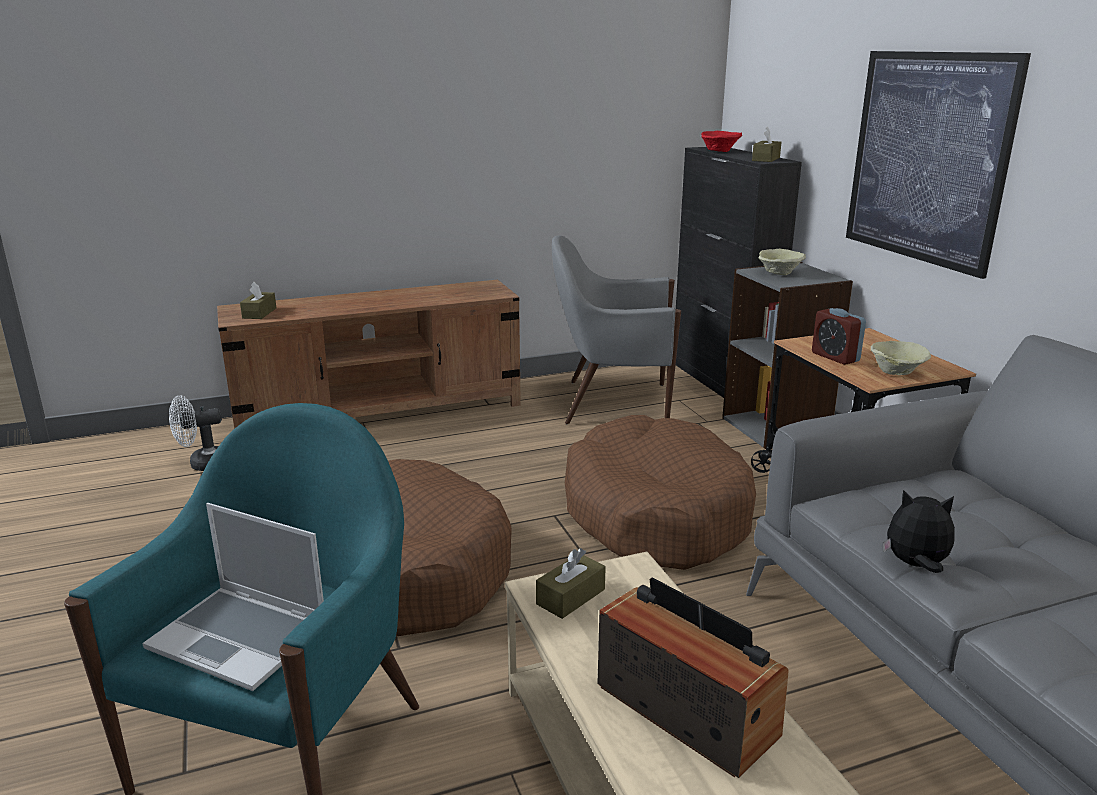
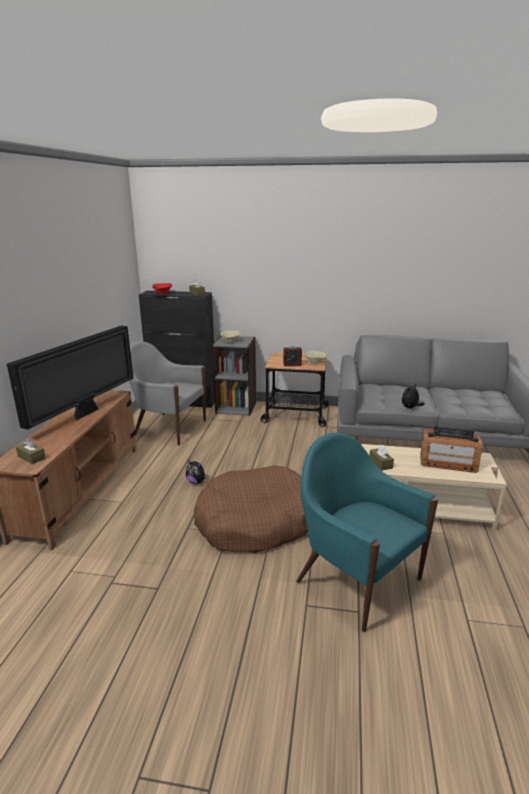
camera: 60 degrees left, 0 degrees up
(203, 464) = (60, 568): white fan -> none
(242, 639) = (378, 529): laptop -> none
(412, 298) = (86, 413): none -> television
(475, 479) = (196, 482): none -> plush toy
(613, 403) = (169, 428): grey armchair -> grey armchair turned 75 degrees clockwise
(655, 514) = (272, 452): brown dog bed -> none
(686, 710) = (448, 463): radio -> radio turned 150 degrees counterclockwise
(927, 158) = (283, 283): picture -> none

